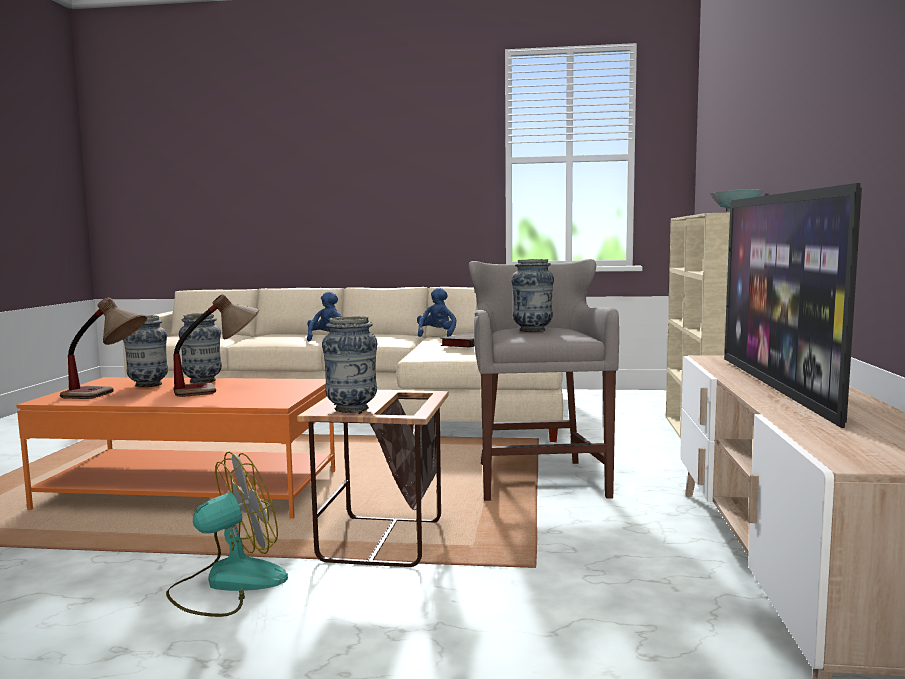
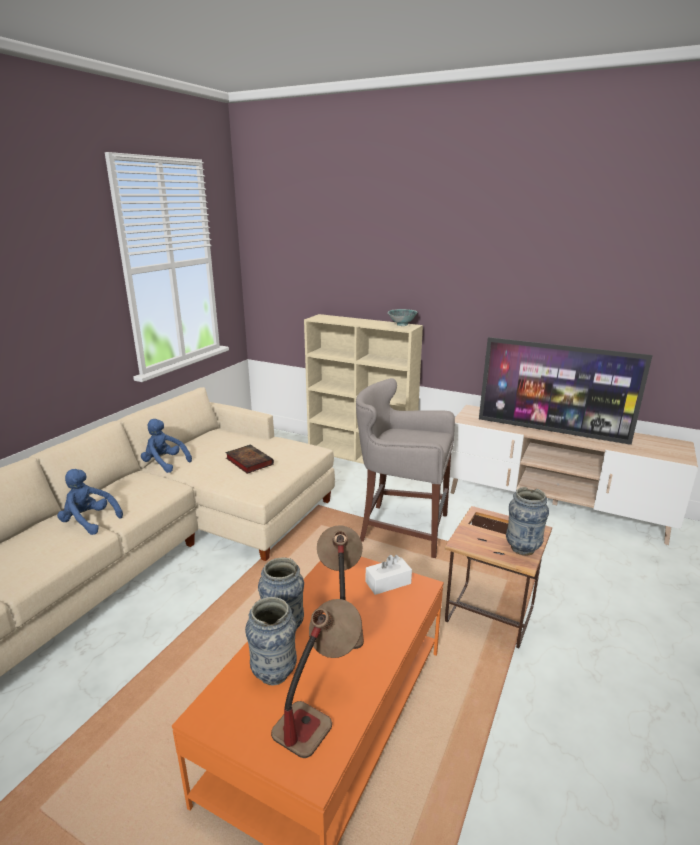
camera: 70 degrees left, 15 degrees up
(227, 583) = (548, 701): fan -> none
(277, 395) = (388, 582): none -> white tissue box
(532, 330) = (410, 440): vase -> none

